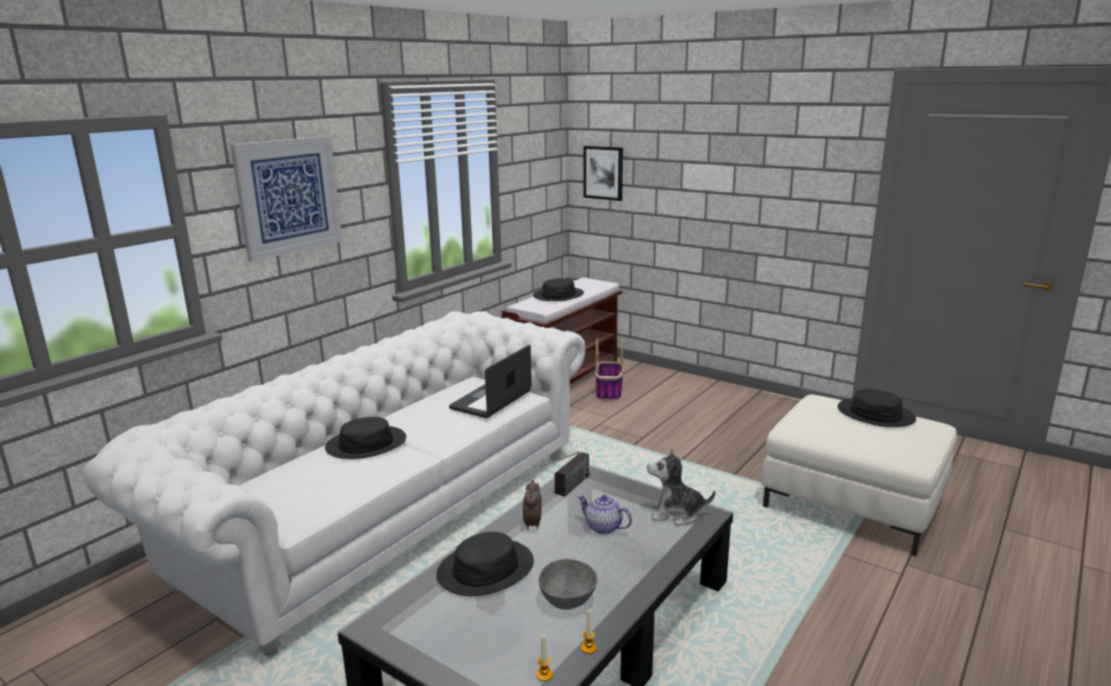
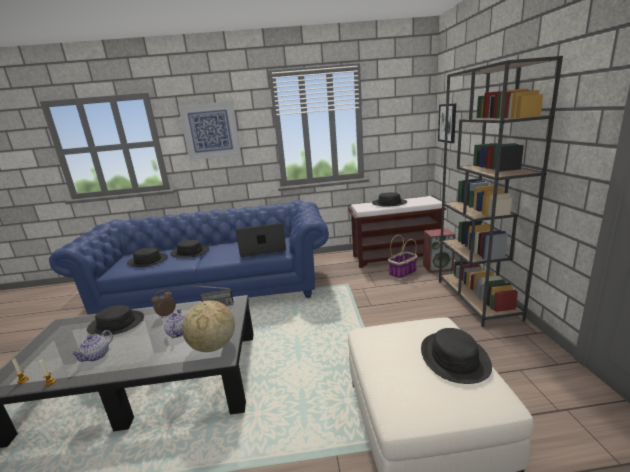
camera: 50 degrees right, 0 degrees up
(317, 483) = (148, 261): none -> black hat
(386, 512) = (215, 289): white sofa -> blue sofa
(568, 599) = (96, 356): grey bowl -> teapot
(634, 374) = (438, 267): none -> speaker
(676, 513) = (213, 347): plush toy -> globe
(722, 392) = (478, 299): none -> bookcase

